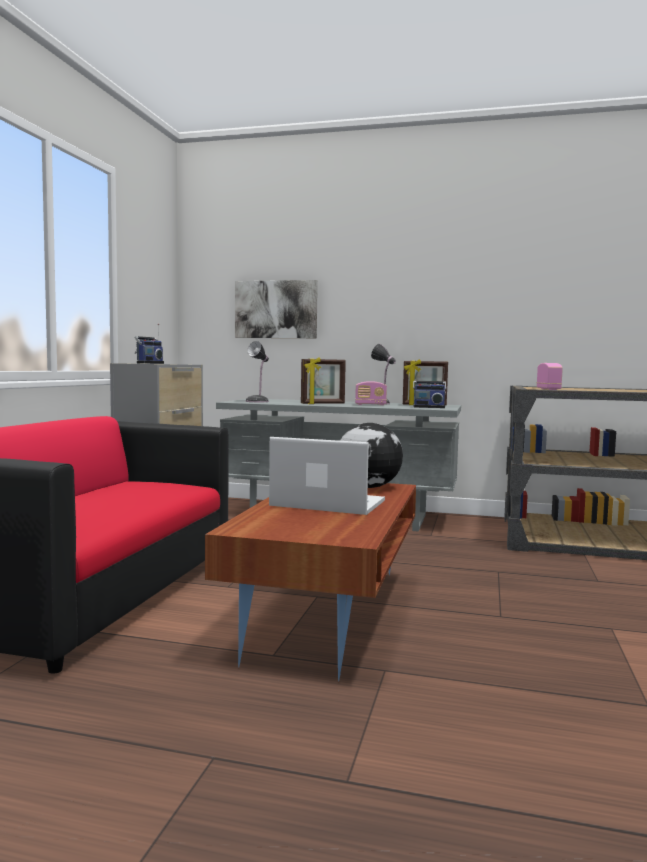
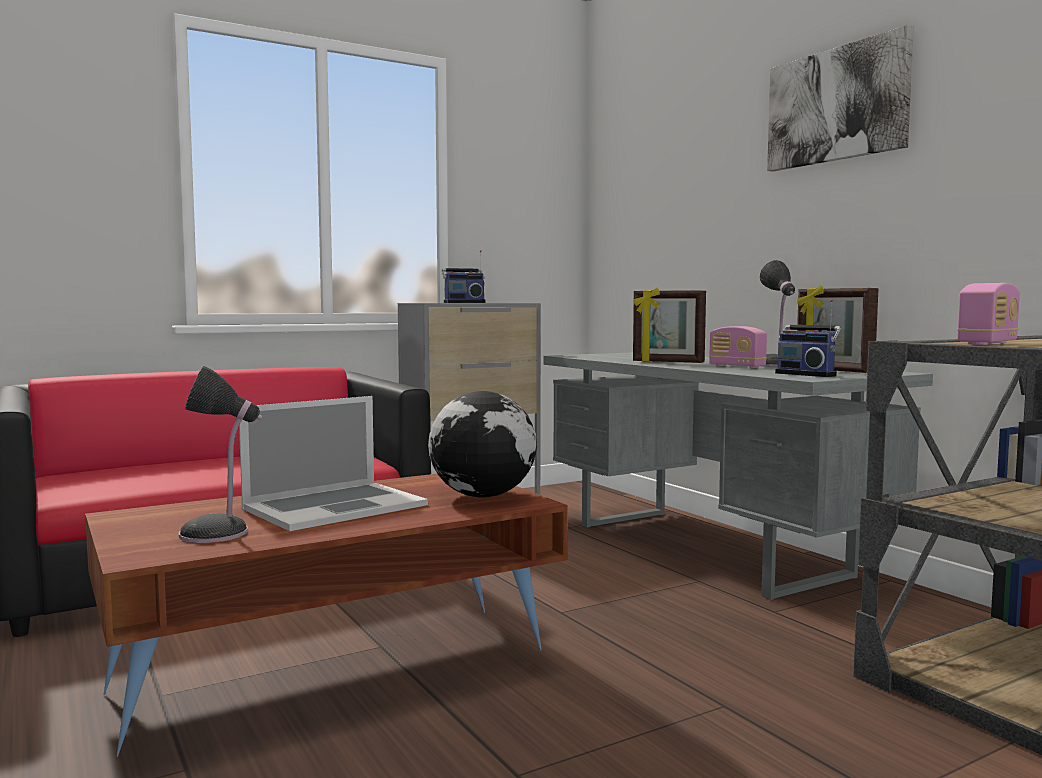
camera: 45 degrees right, 0 degrees up
(258, 401) = (607, 356): table lamp -> table lamp (218, 533)
(276, 309) = (680, 217): picture -> picture (837, 105)
(327, 503) = (334, 506): laptop -> laptop turned 75 degrees clockwise

